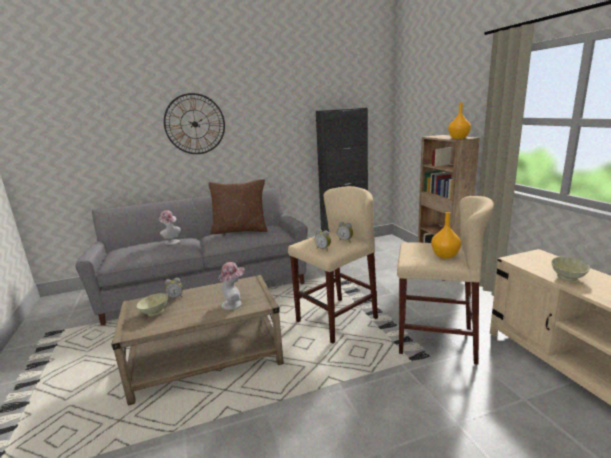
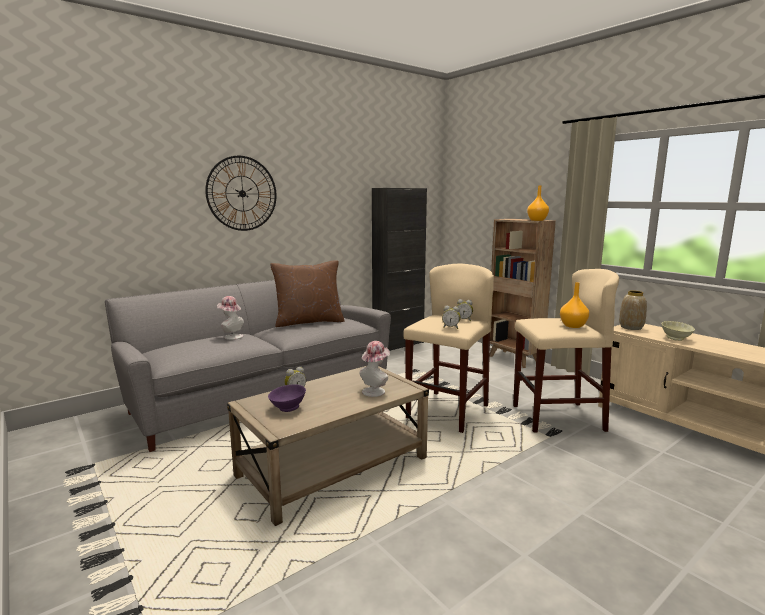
camera: 20 degrees left, 5 degrees down
(154, 312) = (287, 408): beige bowl -> purple bowl
(527, 258) = (630, 327): none -> vase

